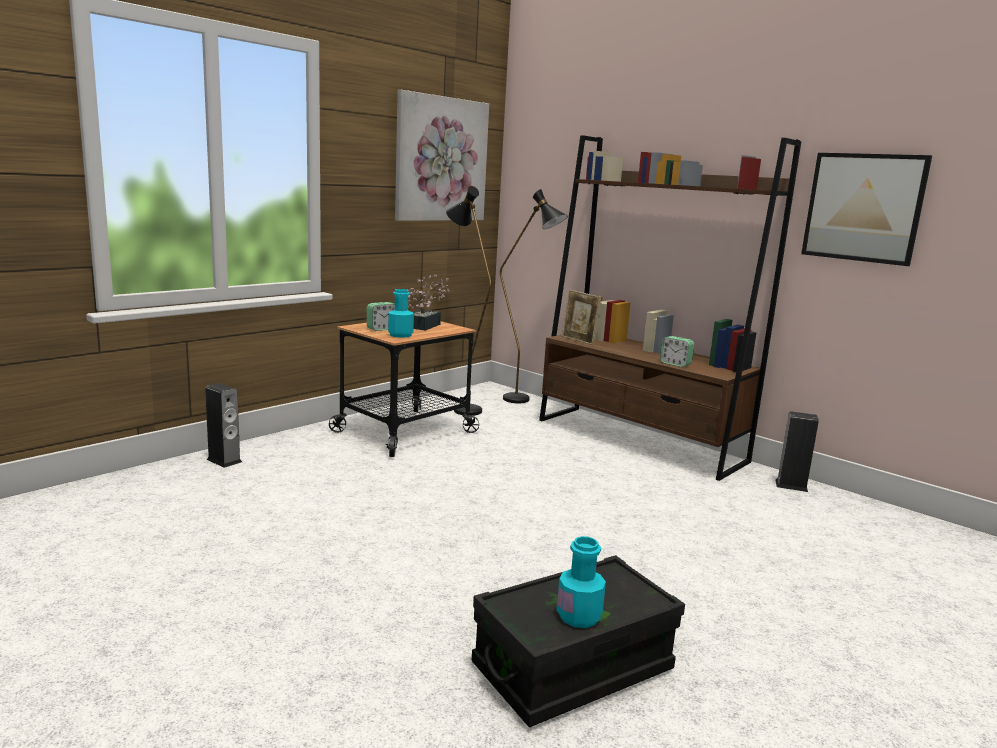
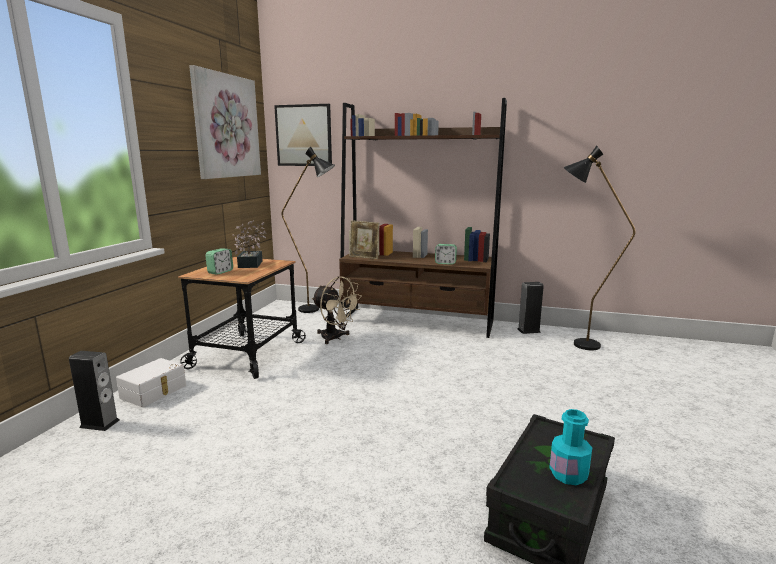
camera: 25 degrees left, 0 degrees up
(289, 445) = (154, 392): none -> white storage box
(400, 335) = (243, 274): turquoise bottle -> none
(461, 408) = (275, 325): black floor lamp -> black floor lamp (576, 343)
(516, 437) = (335, 338): none -> beige fan
(863, 207) = (551, 143): picture -> picture (303, 135)

